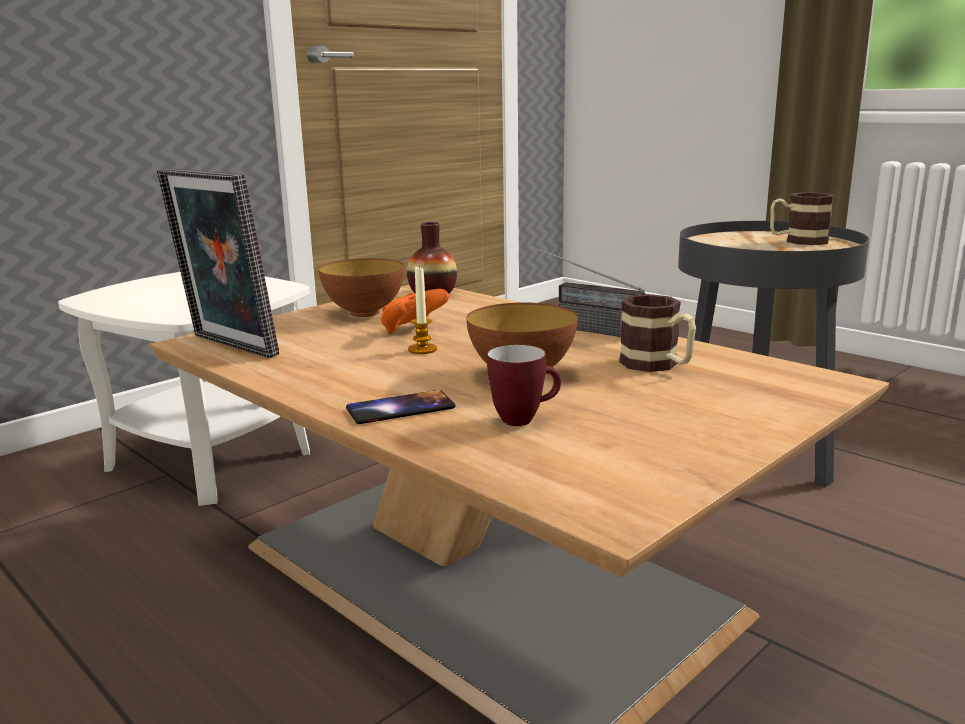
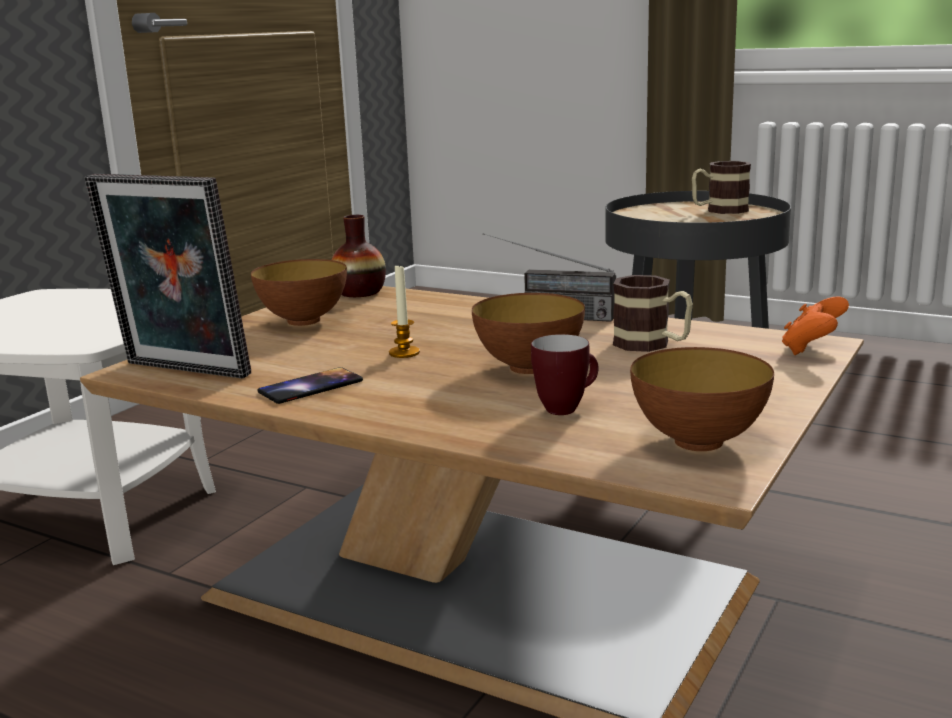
camera: 15 degrees left, 0 degrees up
(400, 408) = (435, 412): phone -> phone (310, 386)
(412, 331) = (375, 335): orange game controller -> orange game controller (812, 350)
(627, 472) = (698, 441): none -> bowl

